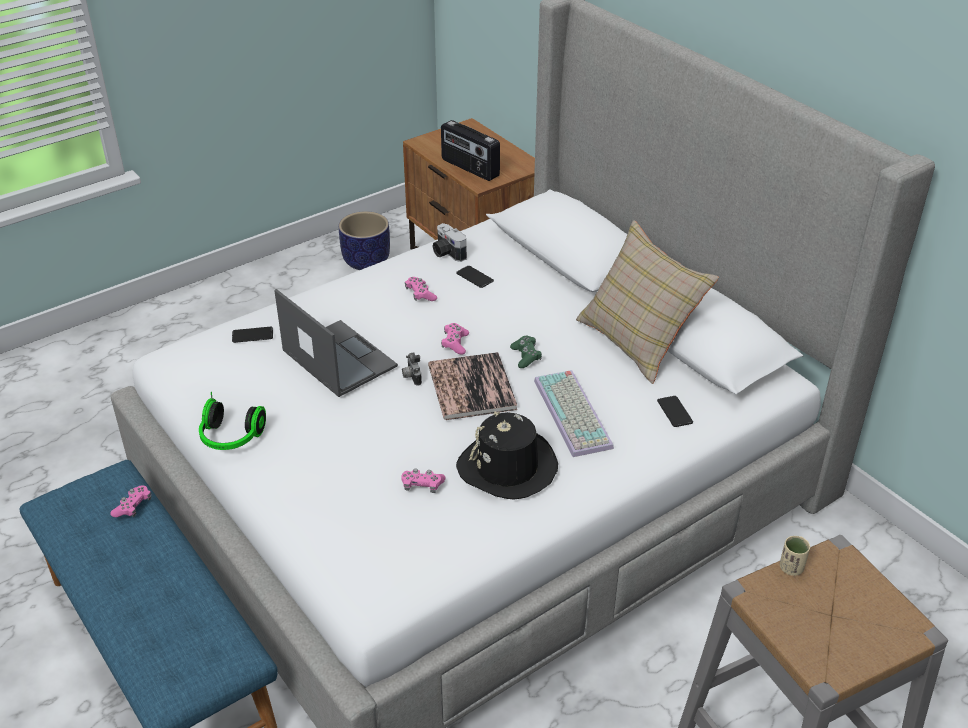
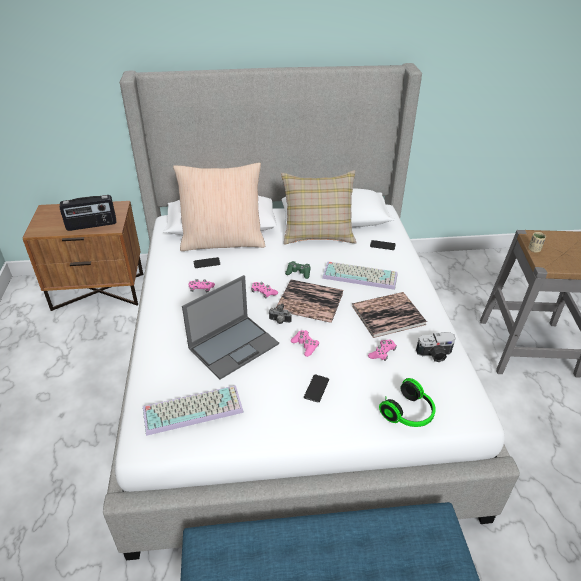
camera: 60 degrees left, 0 degrees up
(133, 507) = (254, 538): pink game controller -> pink game controller (305, 346)
(224, 370) = (194, 408): none -> keyboard
(230, 438) = (272, 431): headphones -> headphones (409, 414)
(252, 335) = (165, 380): phone -> phone (316, 388)
(338, 358) = (234, 345): laptop -> laptop turned 150 degrees clockwise
(367, 261) = (37, 335): planter -> none
(447, 253) = (170, 264): camera -> camera (435, 355)
(507, 467) = (388, 315): black hat -> book
(532, 270) = (223, 241): none -> beige pillow

